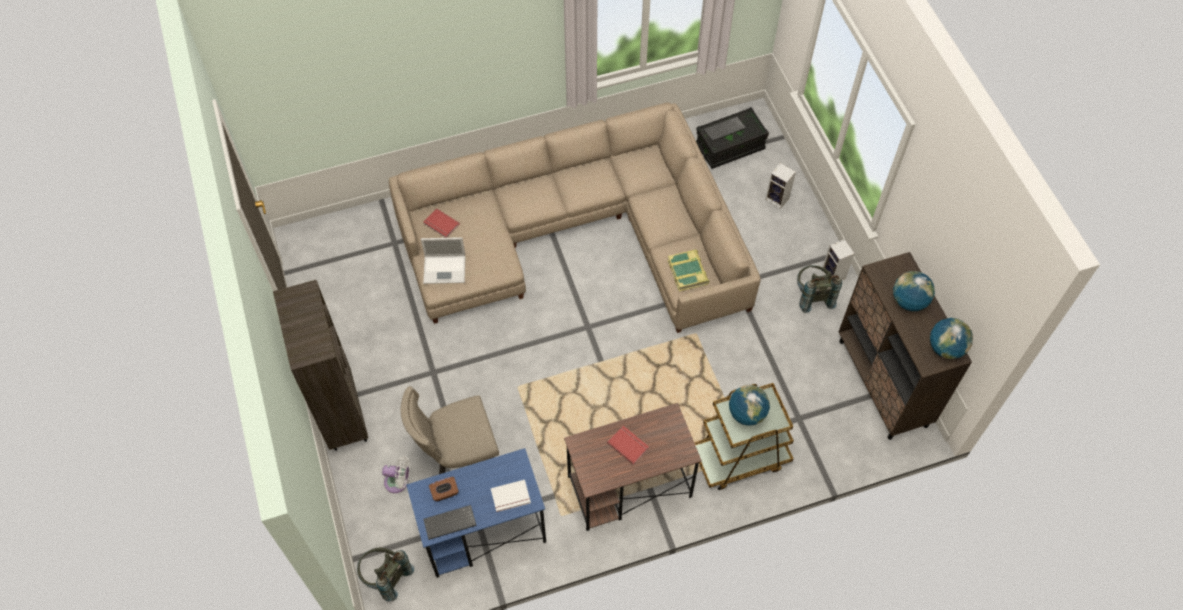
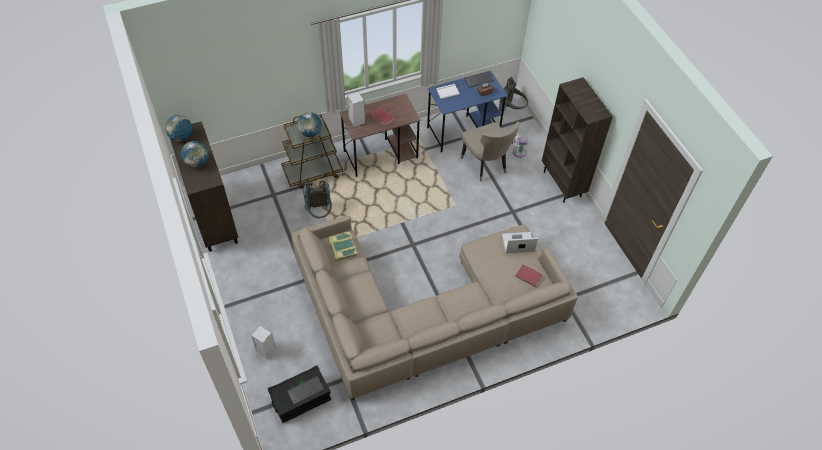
camera: 175 degrees right, 5 degrees down
(457, 457) = (486, 166): beige chair -> beige chair turned 90 degrees clockwise
(812, 296) = (251, 273): grey backpack -> grey backpack (320, 213)
(834, 274) = (231, 289): speaker -> speaker (356, 120)

